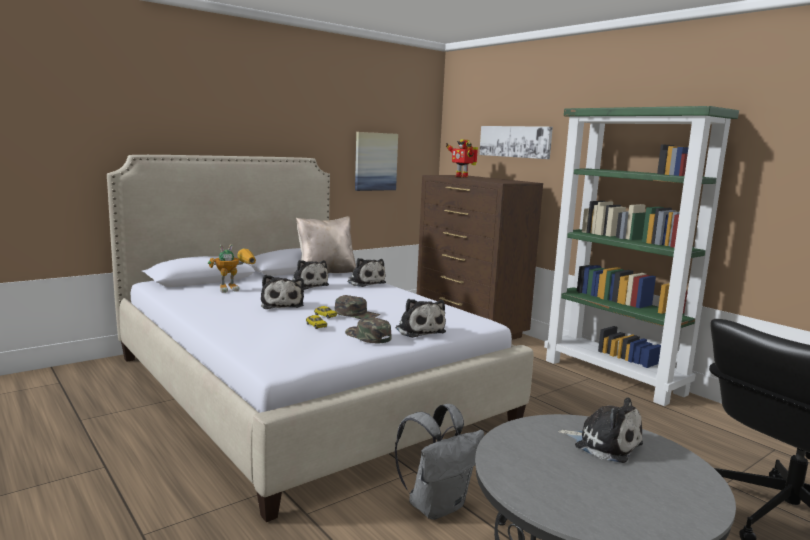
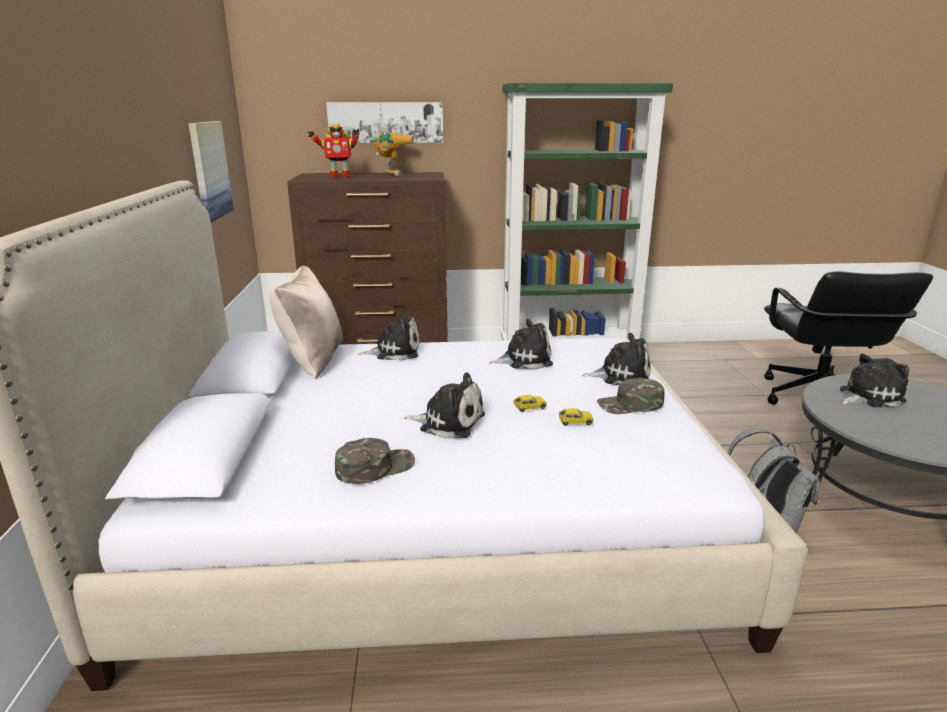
camera: 55 degrees left, 10 degrees up
(235, 289) = (314, 437): toy robot -> toy robot (390, 174)
(307, 285) = (361, 385): plush toy -> plush toy (524, 359)
(357, 314) = (534, 389): green cap -> green cap (375, 467)

